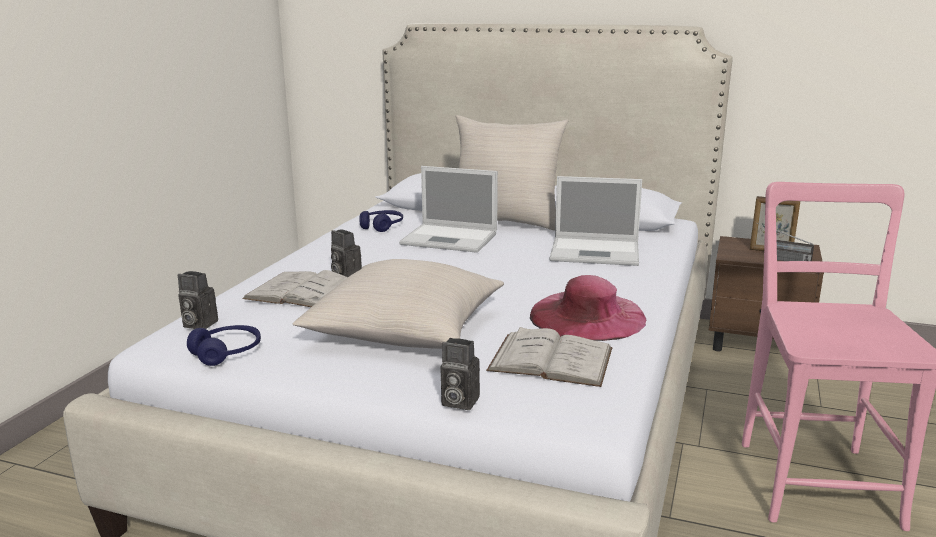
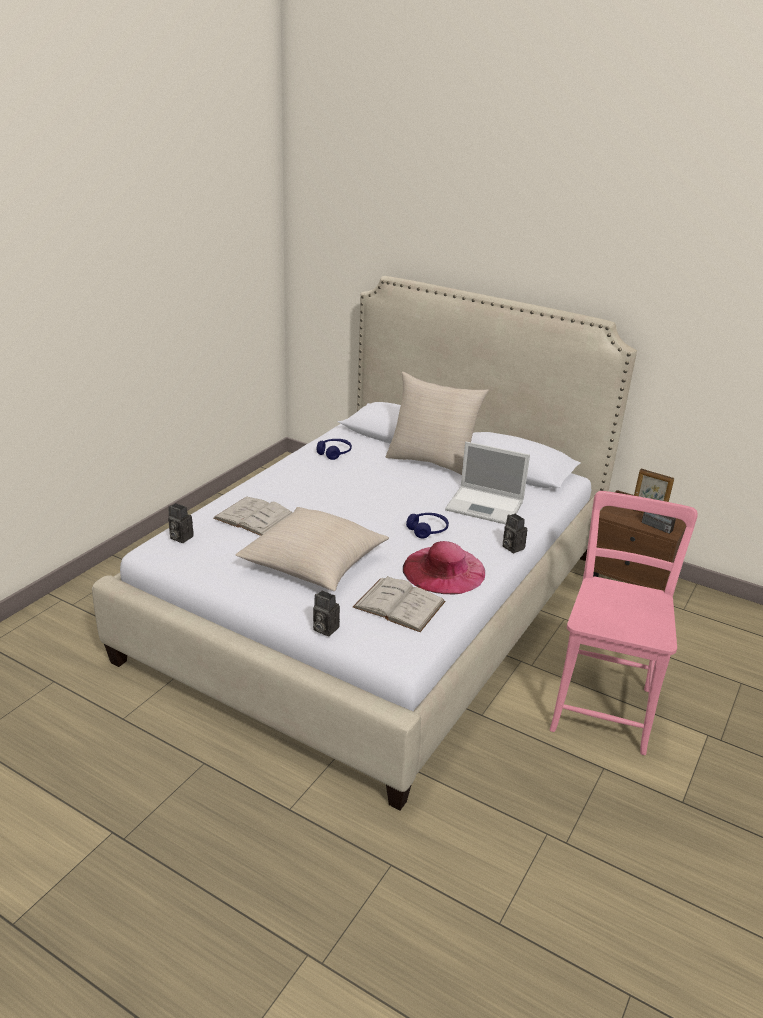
camera: 10 degrees right, 10 degrees up
(227, 353) = (194, 565): blue headphones -> blue headphones (427, 530)
(345, 276) = (289, 504): camera -> camera (511, 547)
(451, 239) = (381, 475): laptop -> none

